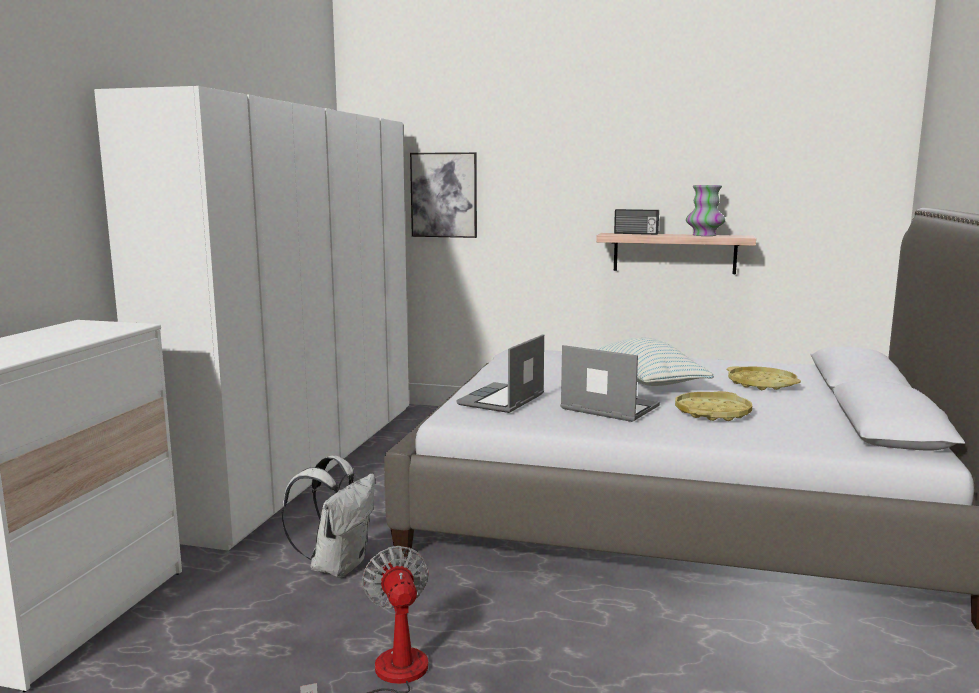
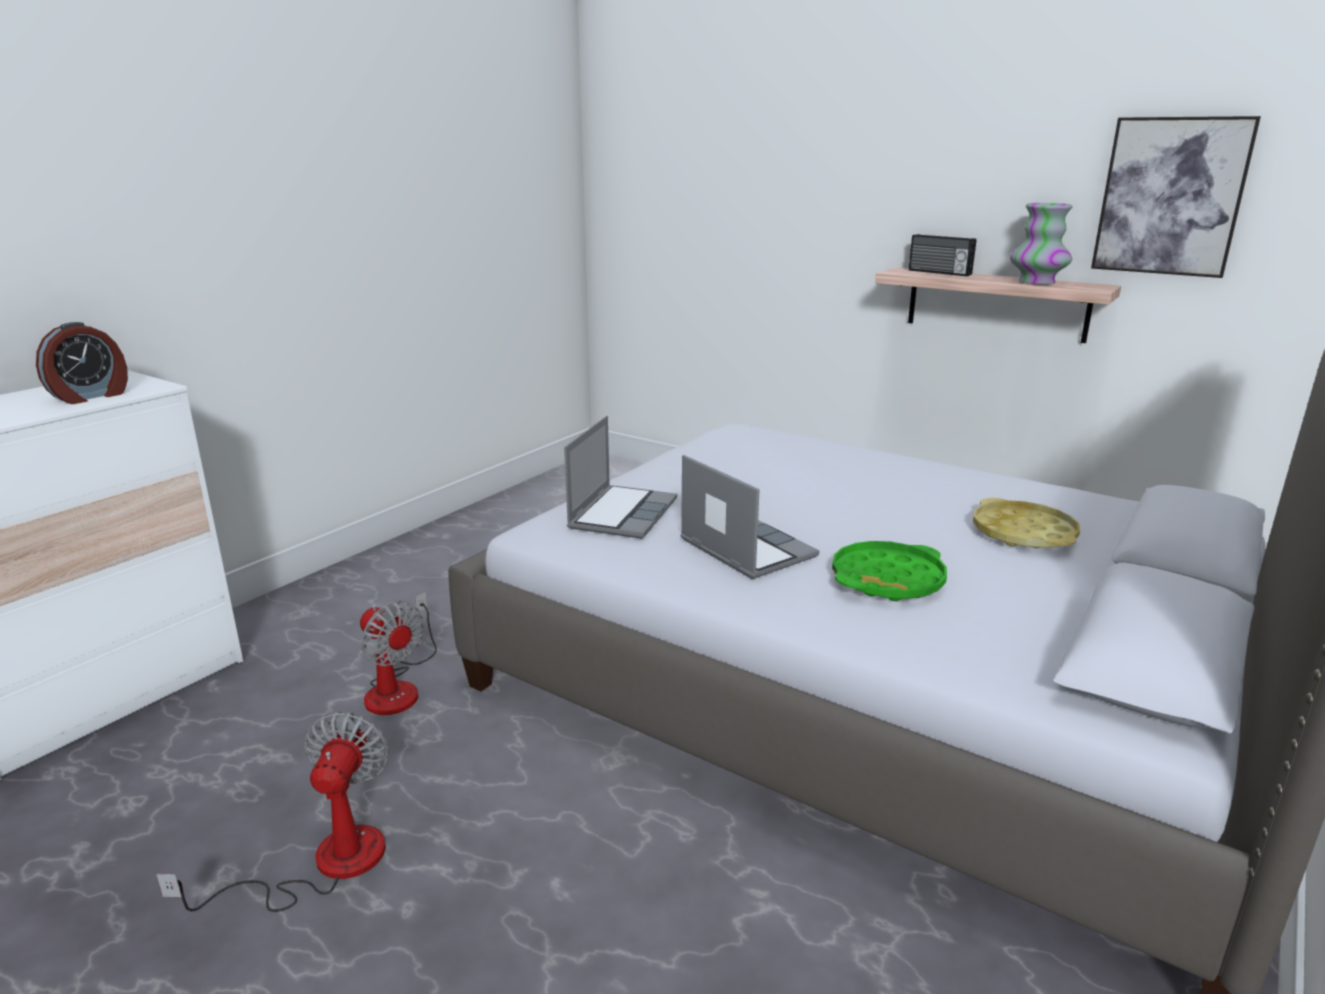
camera: 20 degrees right, 10 degrees up
(90, 333) = (91, 396): none -> alarm clock
(303, 459) = (479, 529): white wardrobe -> none
(337, 565) = (398, 687): white backpack -> fan
(444, 195) = (699, 204): picture -> picture (1170, 197)
(502, 400) = (622, 513): laptop -> laptop turned 150 degrees clockwise
(646, 381) = (851, 505): pillow -> none
(712, 412) = (887, 580): yellow tray -> green tray

